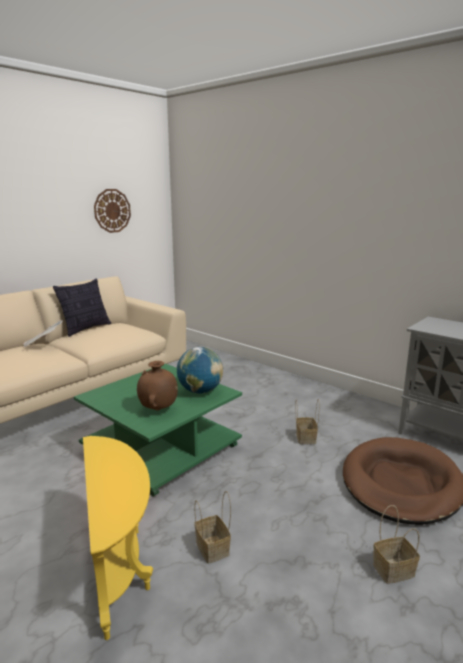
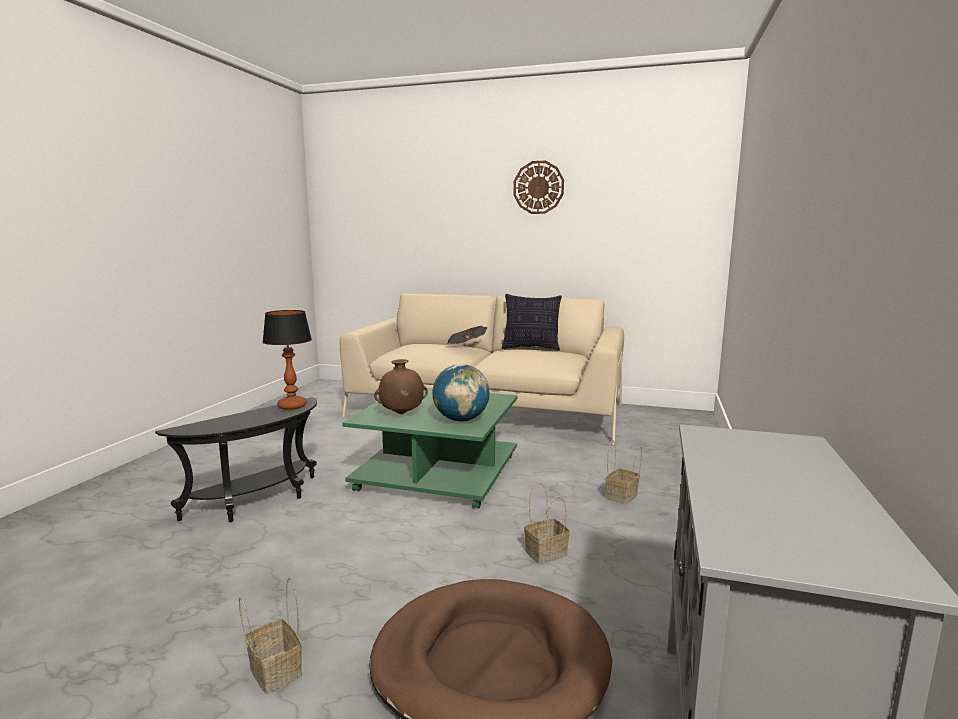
camera: 65 degrees right, 5 degrees down
(103, 450) = (292, 406): none -> table lamp
(112, 210) = (626, 220): wall clock -> wall clock (538, 187)
(119, 563) = (258, 502): yellow side table -> black side table
(213, 549) = (285, 538): basket -> basket (621, 497)

